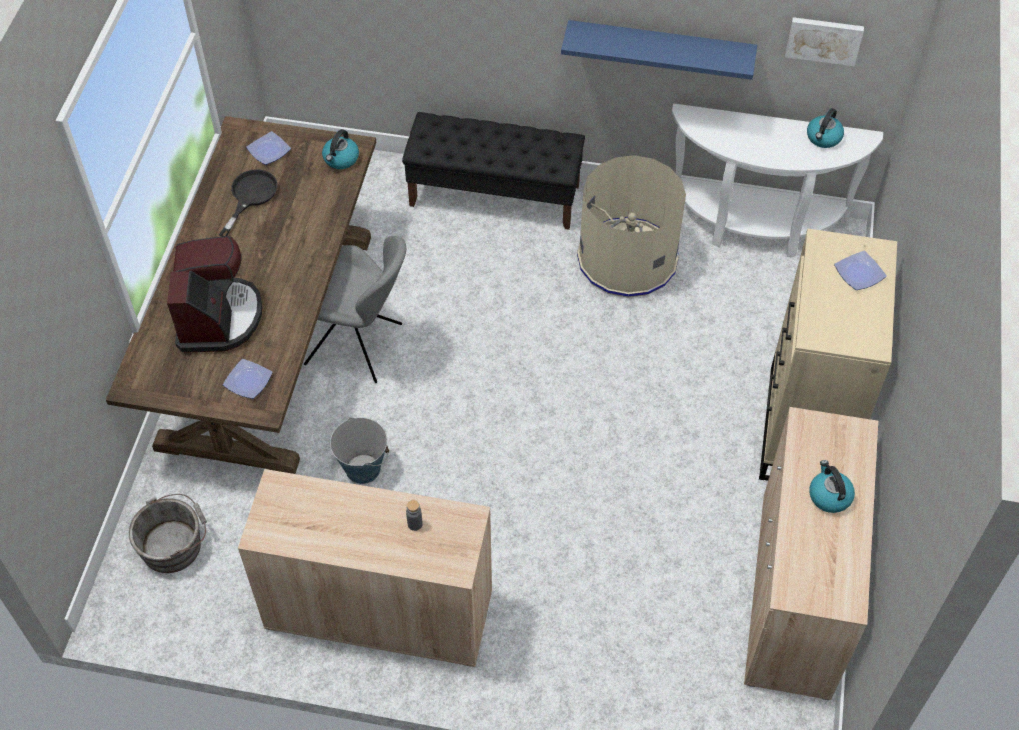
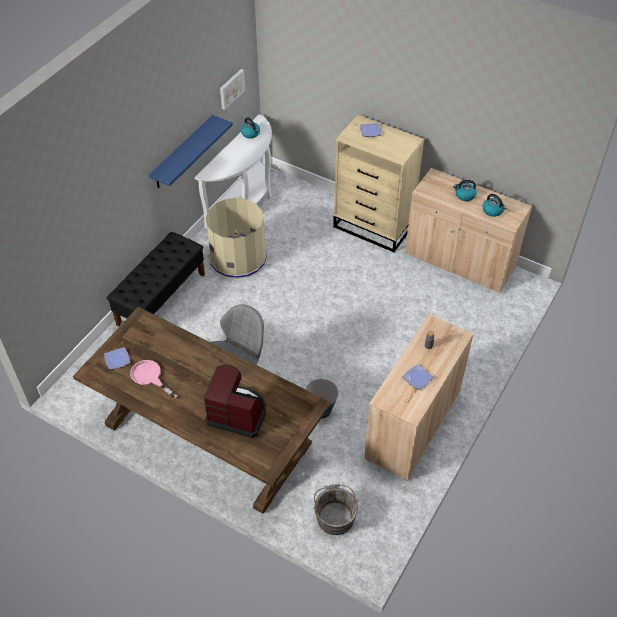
camera: 70 degrees left, 5 degrees down
(249, 381) = (291, 408): plate -> plate (417, 378)
(250, 196) = (150, 377): black frying pan -> pink frying pan
(341, 159) = (146, 326): kettle -> kettle (493, 211)

